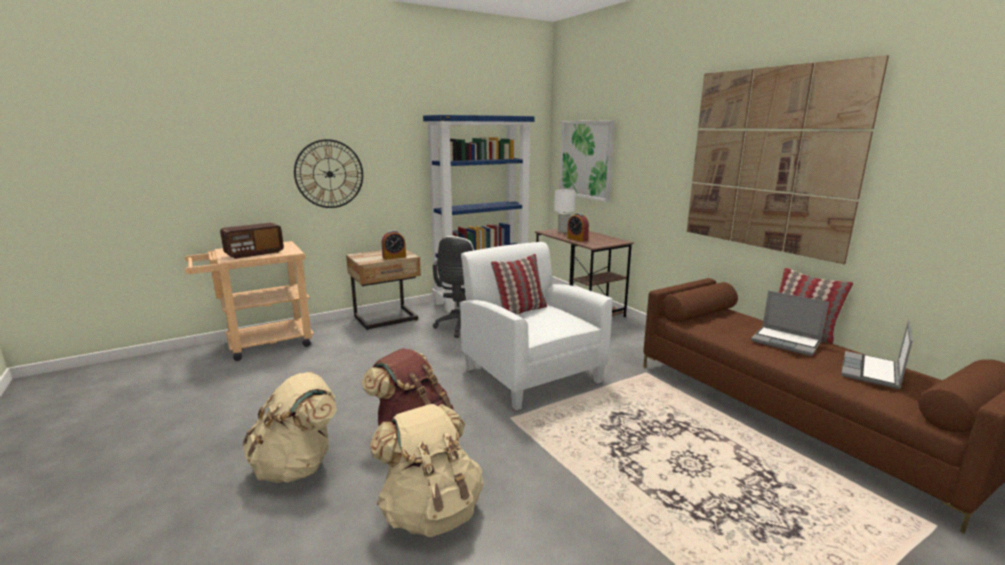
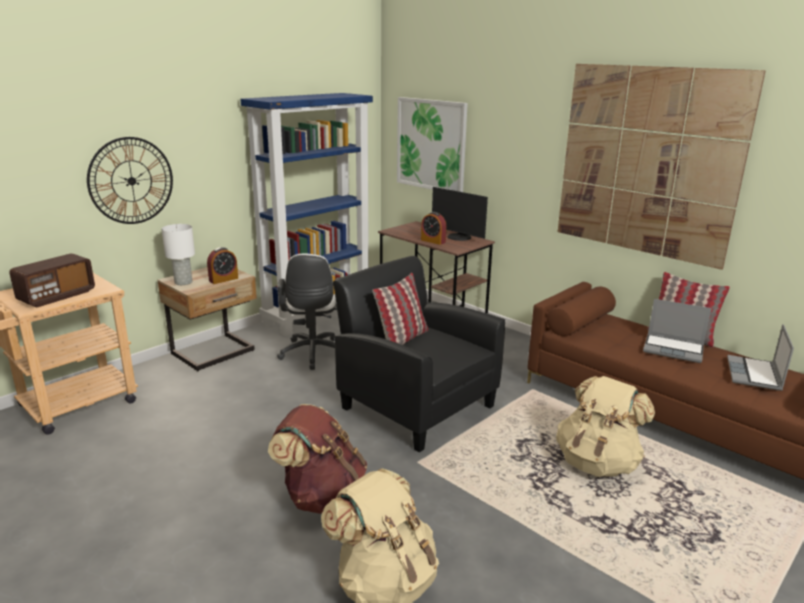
camera: 15 degrees left, 5 degrees up
(297, 466) = (209, 558): beige backpack -> beige backpack (597, 462)
(531, 374) = (416, 406): white armchair -> black armchair
(563, 231) = (410, 229): white table lamp -> white table lamp (183, 282)
(602, 238) = (458, 237): none -> monitor

